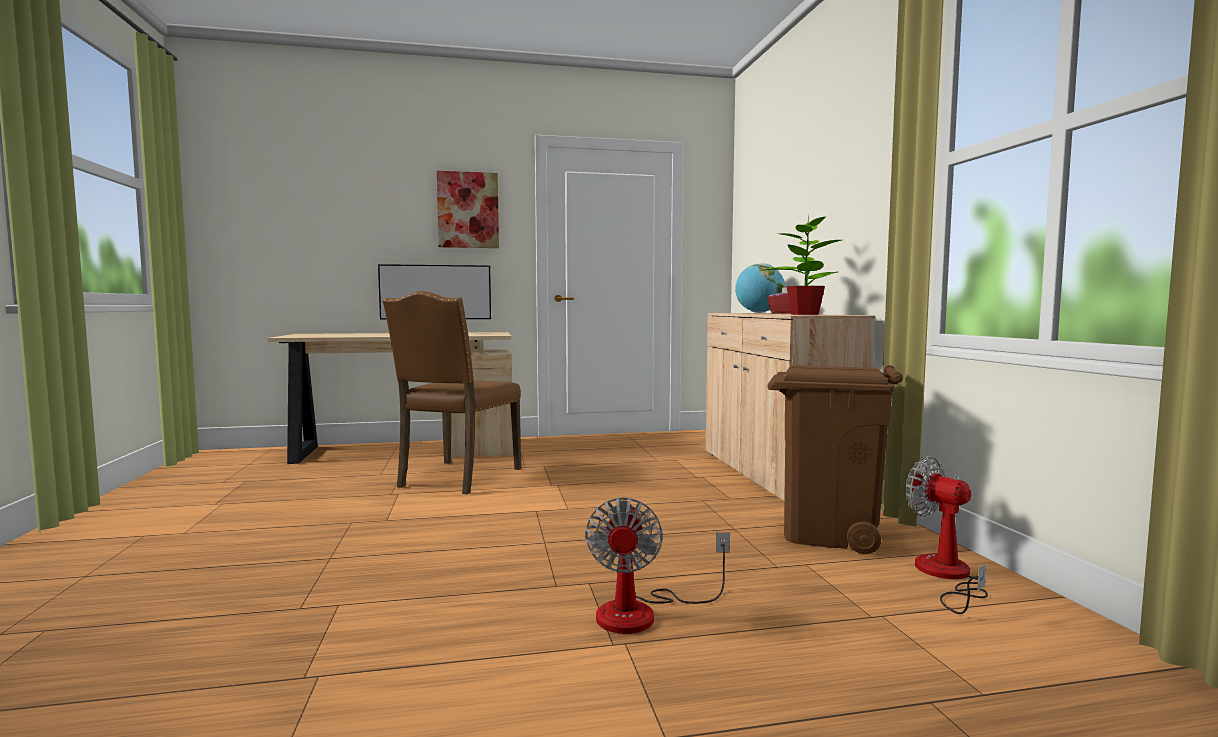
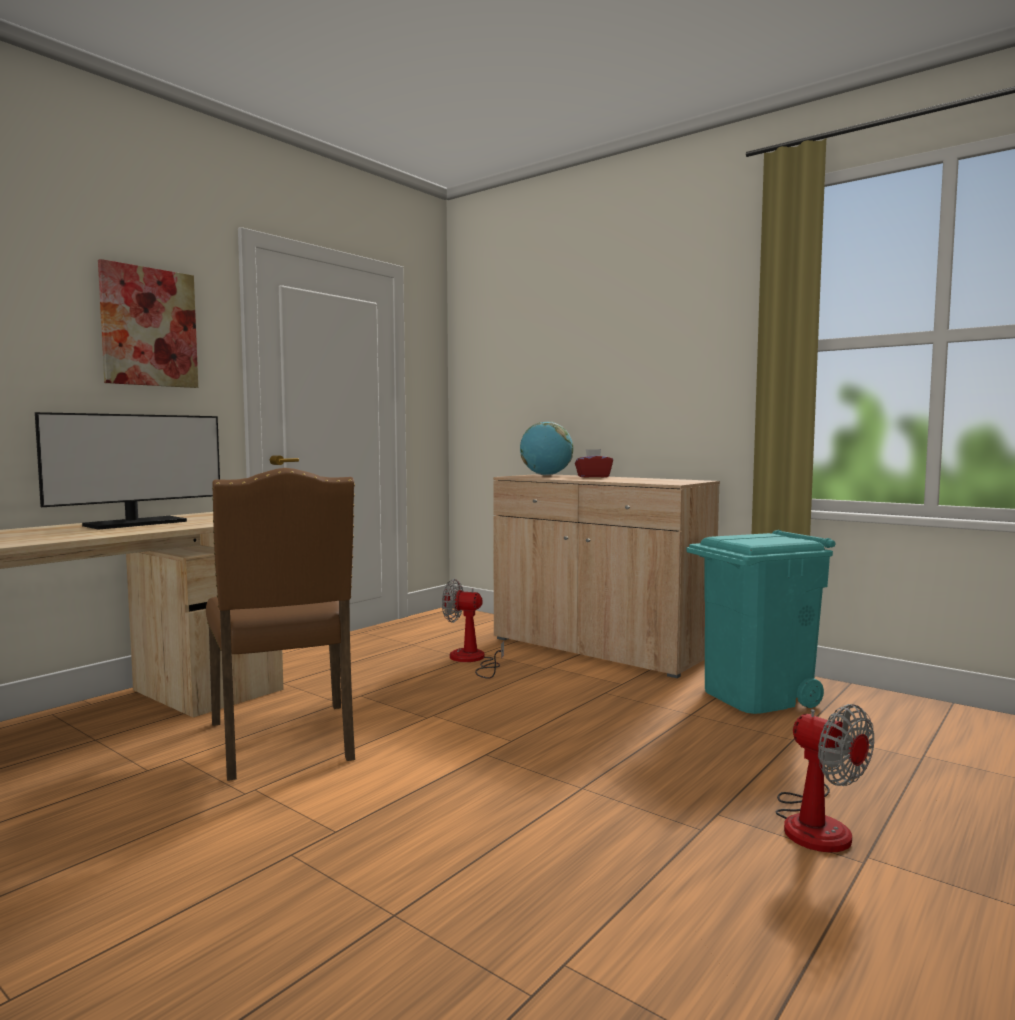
camera: 40 degrees left, 0 degrees up
(804, 314) = (652, 480): potted plant -> none
(828, 533) = (756, 697): brown trash can -> turquoise trash can
(946, 576) = (884, 709): fan -> fan (472, 660)

